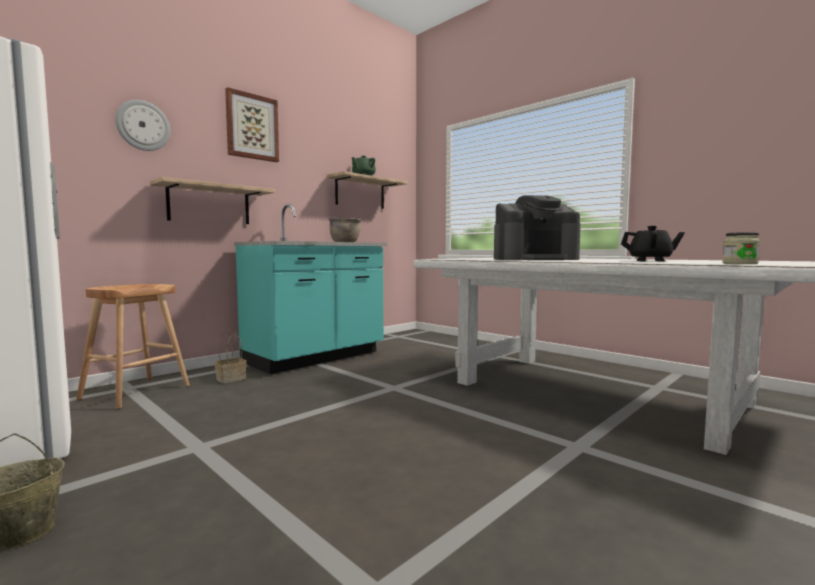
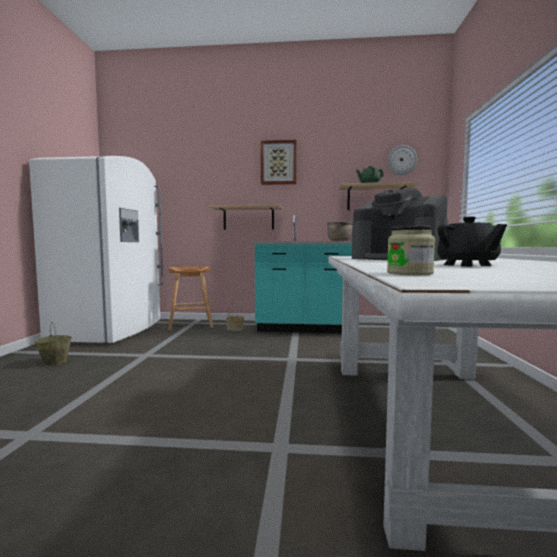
camera: 50 degrees right, 0 degrees up
(143, 126) = (213, 176): wall clock -> wall clock (401, 160)

